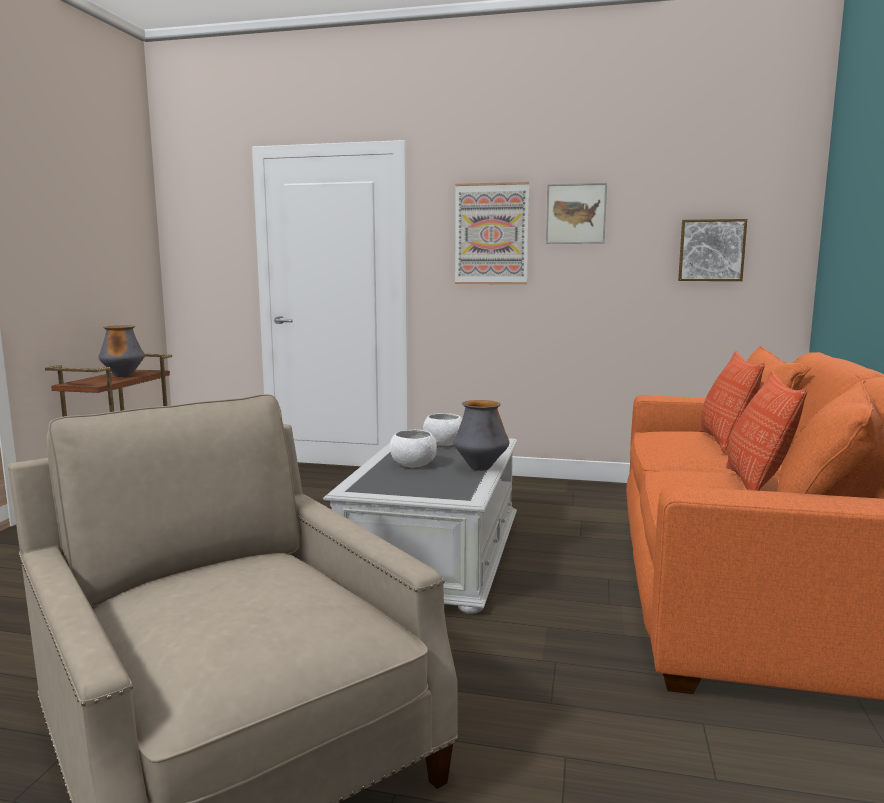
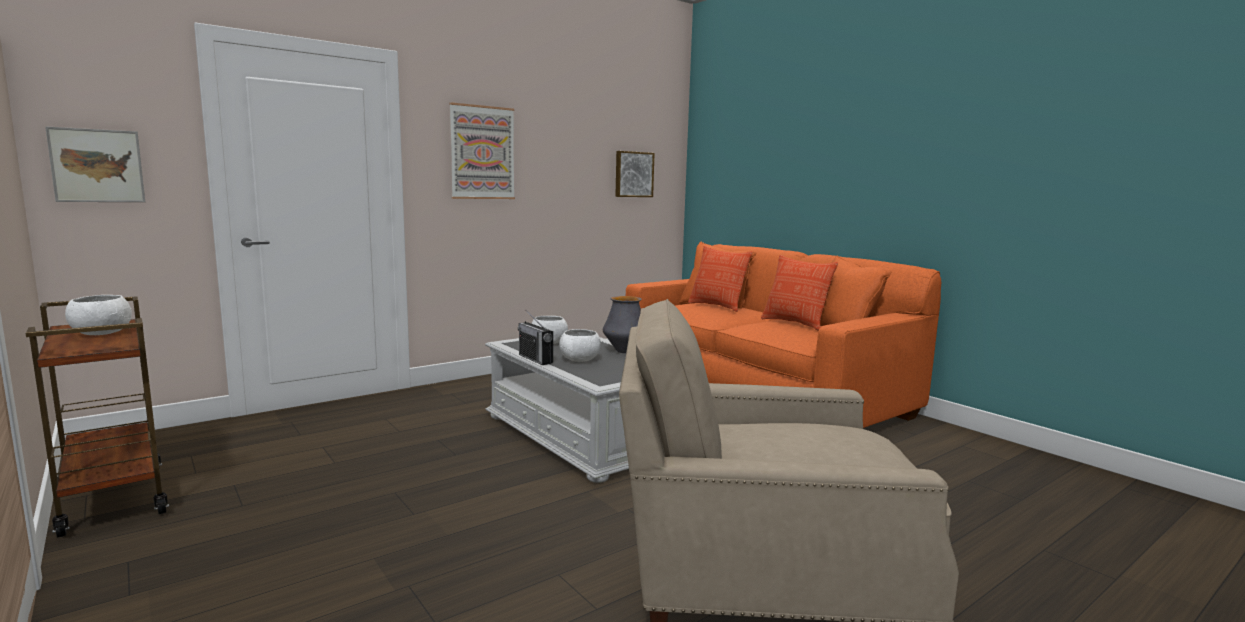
camera: 50 degrees left, 0 degrees up
(123, 376) = (102, 333): vase -> white bowl
(383, 455) = (535, 359): none -> radio
(575, 213) = (548, 140): picture -> picture (97, 165)

